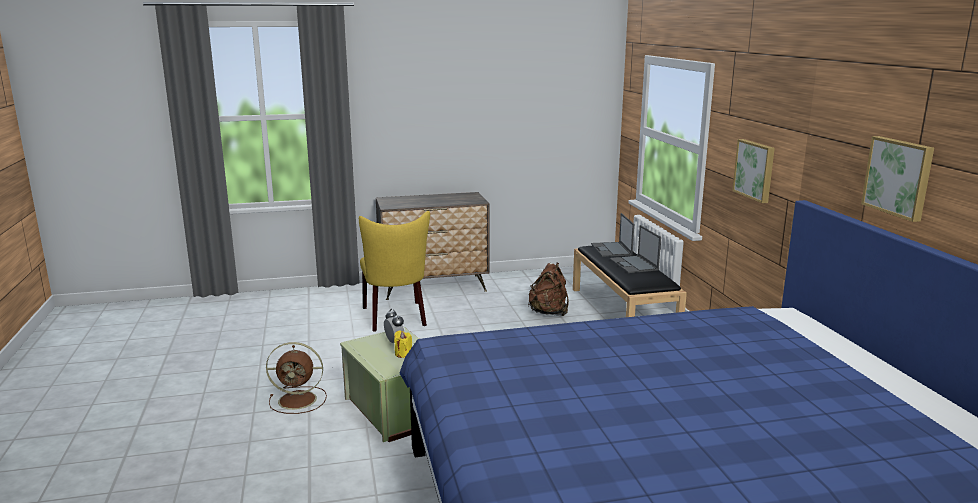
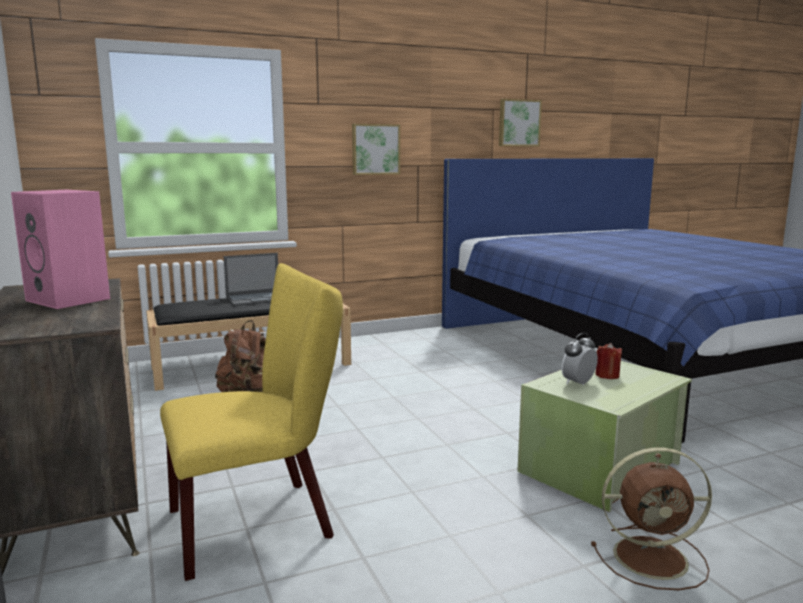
camera: 100 degrees left, 5 degrees down
(299, 400) = (653, 557): brown fan -> brown fan turned 105 degrees clockwise
(403, 354) = (607, 375): yellow candle -> red candle
(438, 201) = (70, 299): none -> pink speaker
(611, 250) = (192, 305): laptop -> none

